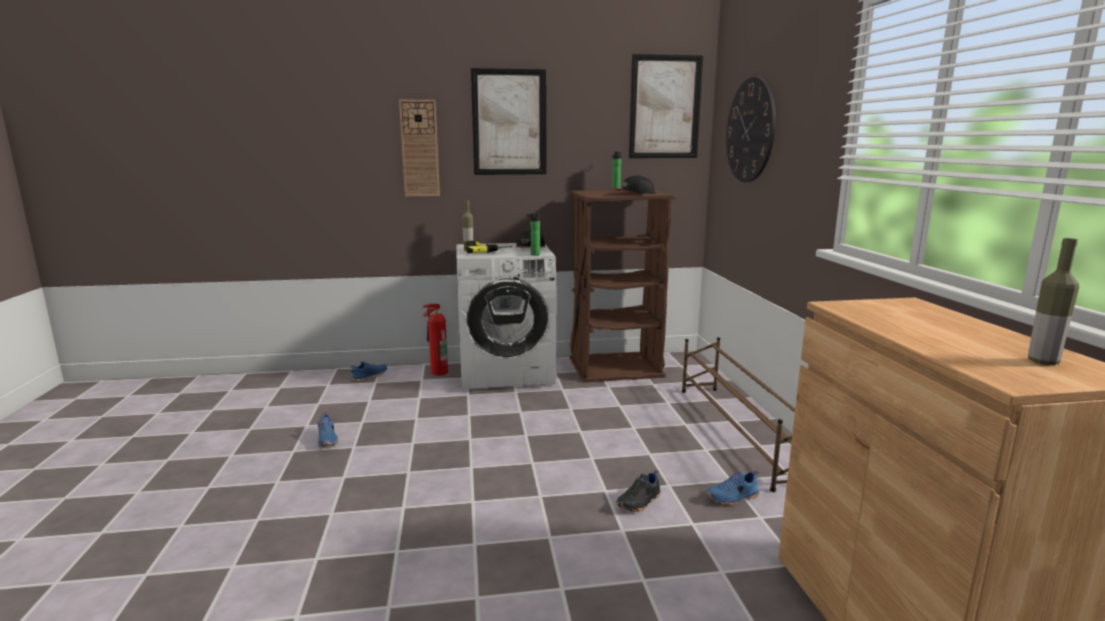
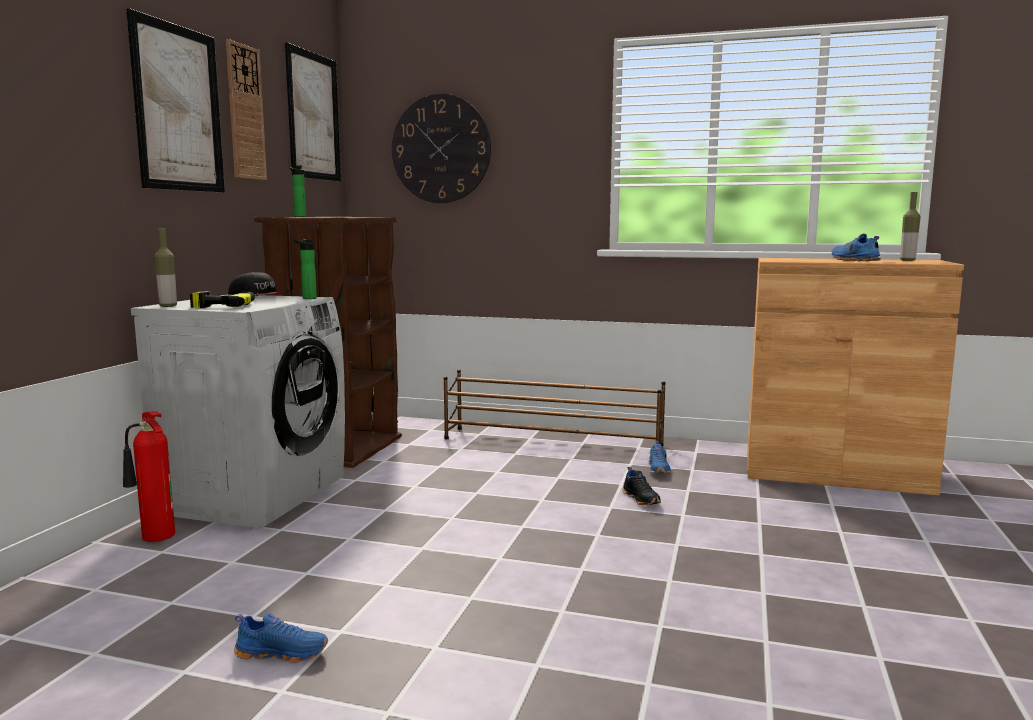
camera: 65 degrees left, 5 degrees down
(368, 376) = (53, 593): blue shoe -> blue shoe (853, 260)
(420, 148) = (62, 134): wall clock -> wall clock (245, 112)
(632, 193) = (353, 216): cap -> none

